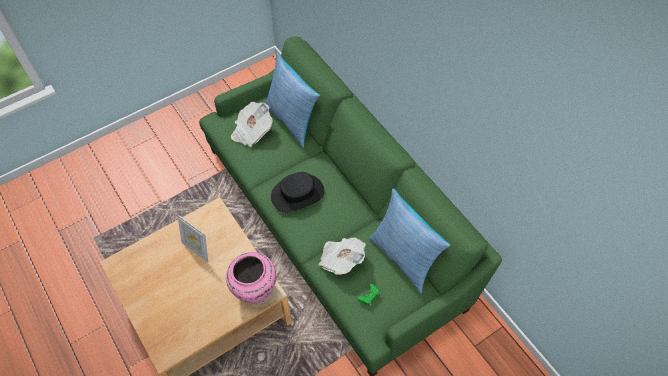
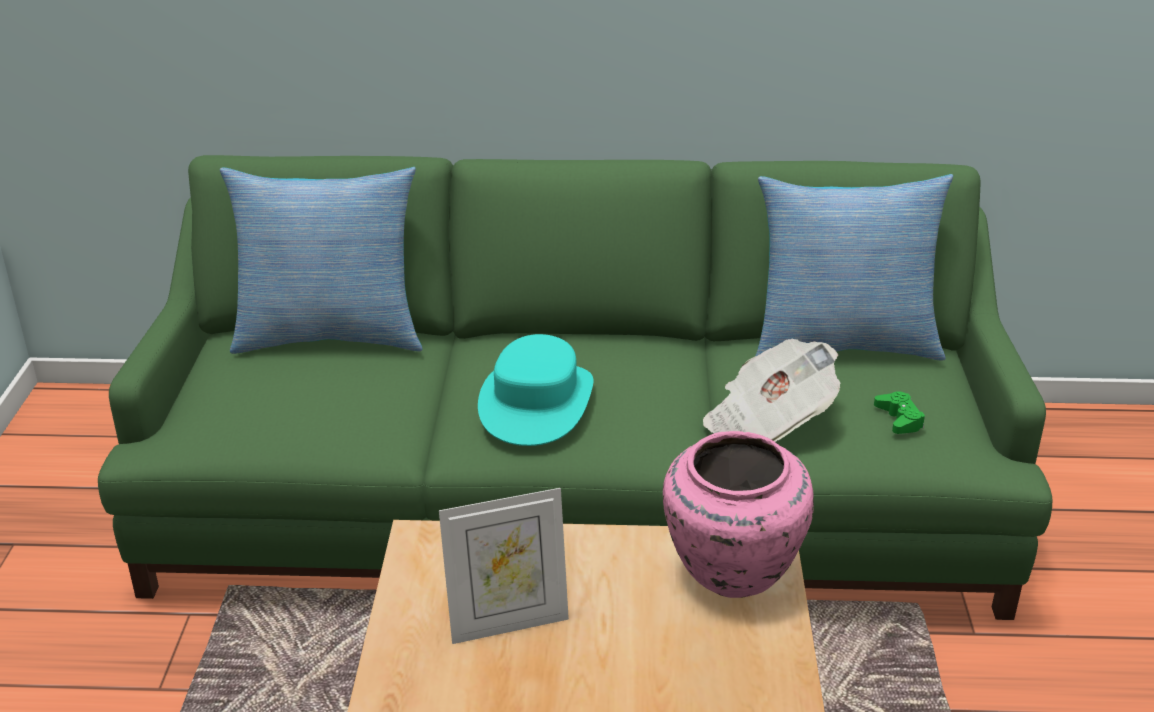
camera: 55 degrees left, 25 degrees down
(252, 131) = (276, 397): newspaper -> none
(297, 194) = (536, 402): black hat -> turquoise hat

